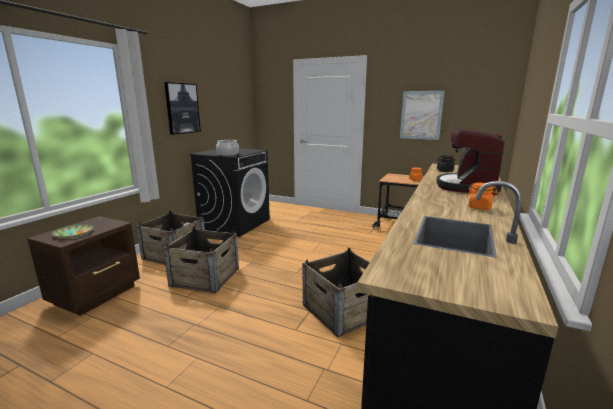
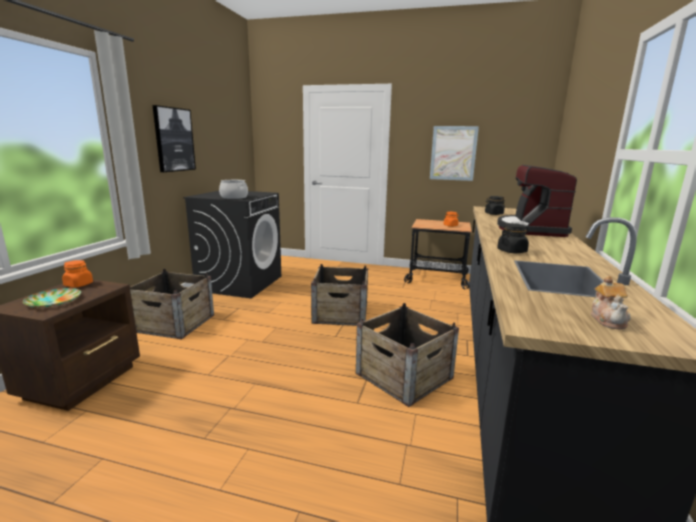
camera: 10 degrees left, 0 degrees up
(205, 276) = (224, 348): crate -> crate (341, 313)
(430, 207) = (512, 251): none -> black jar
(463, 275) = (608, 320): none -> teapot
(479, 207) = (562, 250): orange jar -> orange jar (79, 284)

